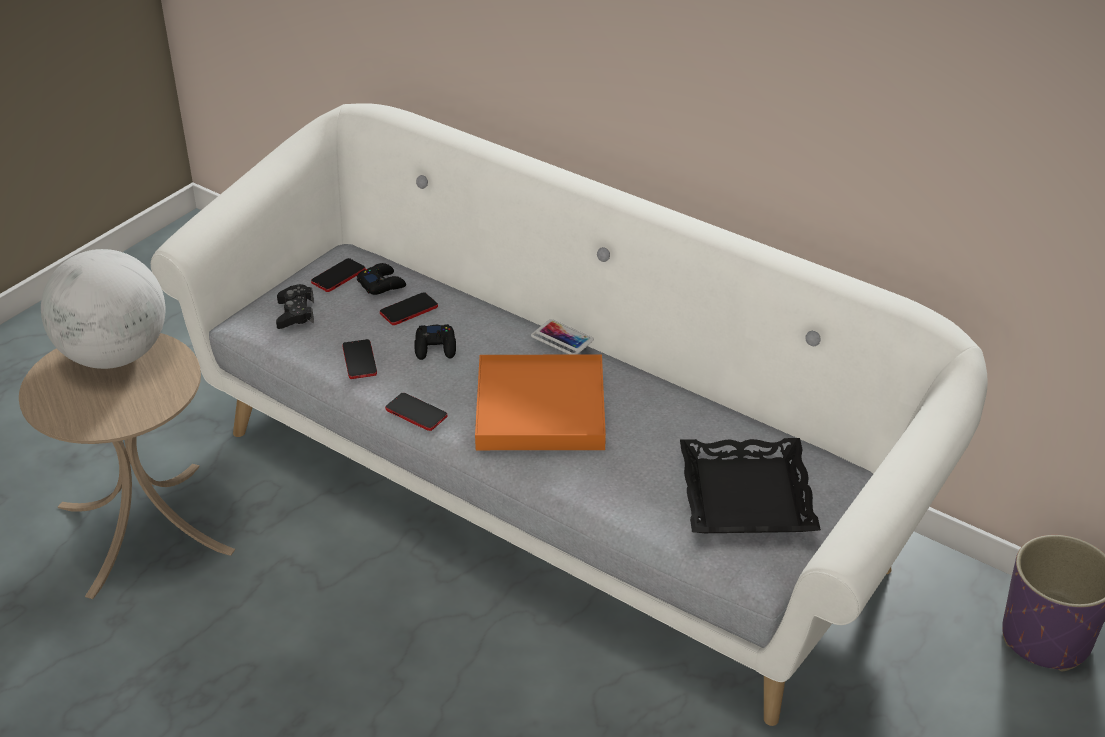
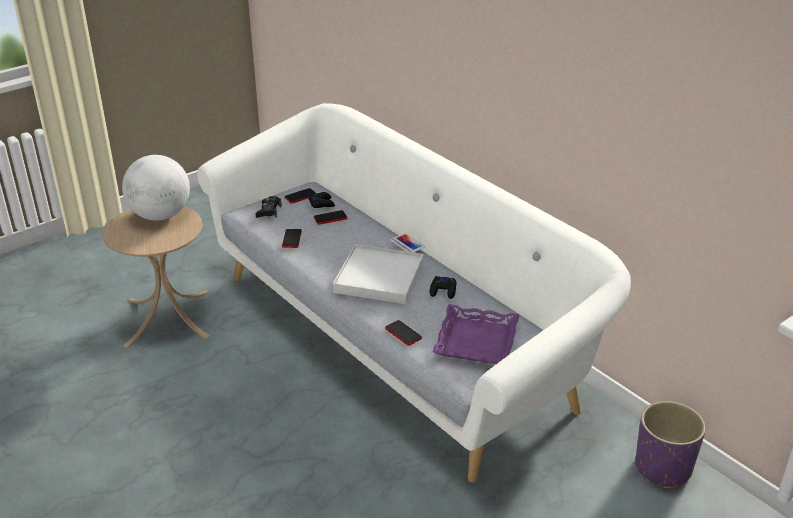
camera: 15 degrees right, 5 degrees down
(416, 413) = (310, 269): phone -> phone (403, 333)
(436, 347) = (336, 238): black game controller -> black game controller (443, 290)
(540, 409) = (379, 277): orange tray -> white tray
(745, 496) = (475, 341): black tray -> purple tray

